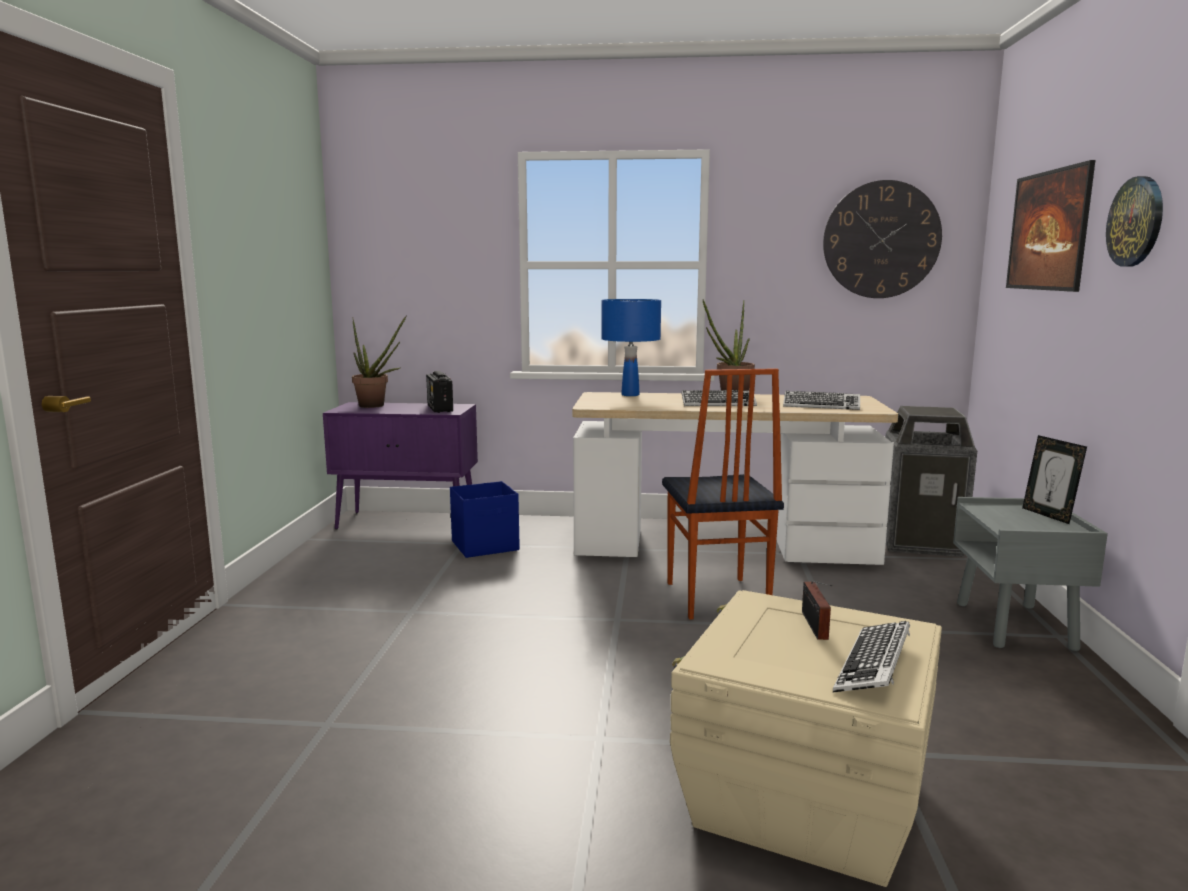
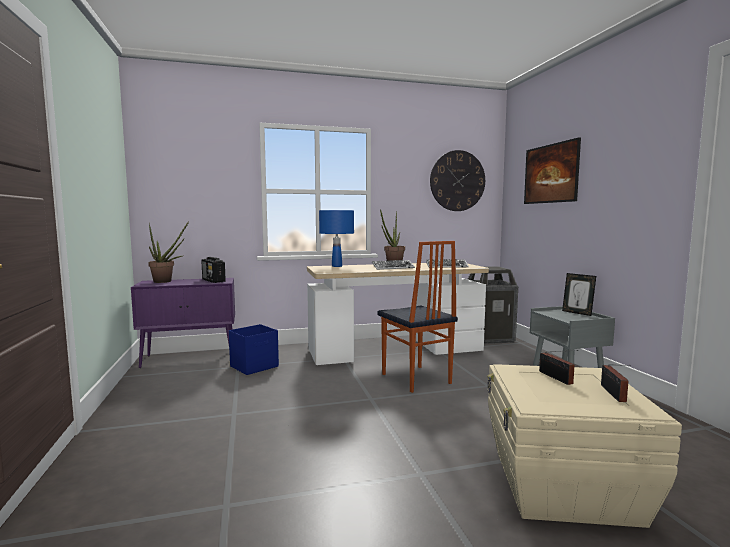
camera: 20 degrees left, 5 degrees down
(874, 666) = (613, 394): keyboard -> radio
(1136, 222) = (614, 164): wall clock -> none

